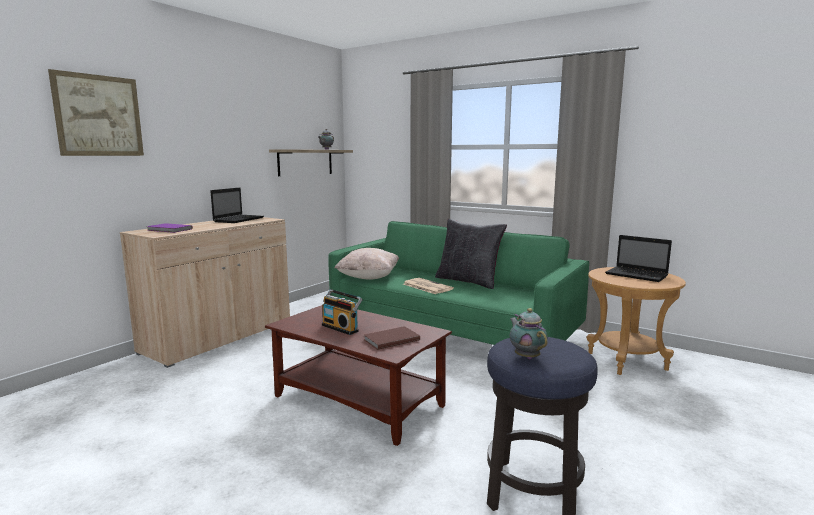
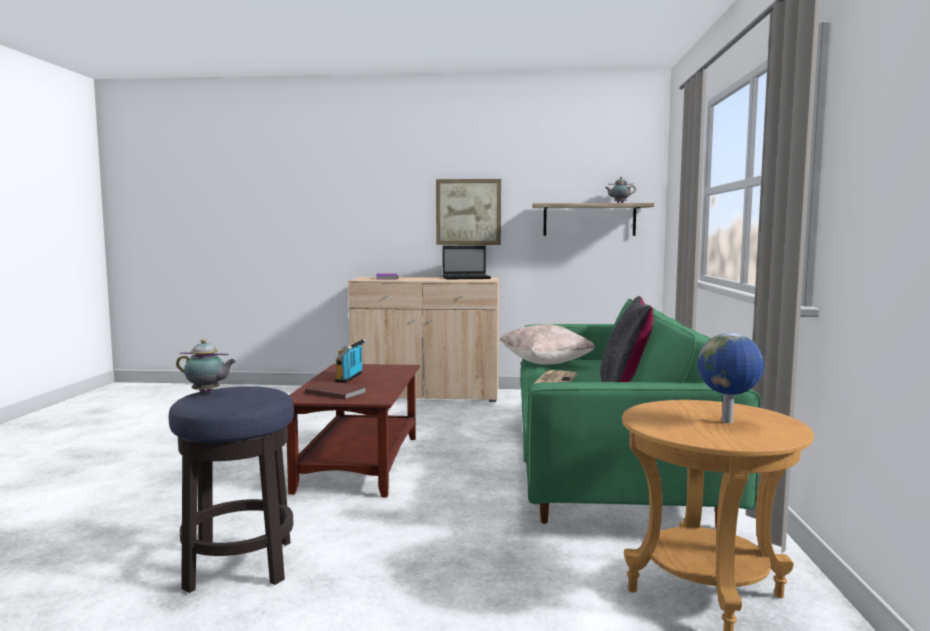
camera: 60 degrees right, 5 degrees down
(99, 115) = (356, 179): picture -> picture (468, 212)
(526, 357) = (207, 393): teapot -> teapot turned 60 degrees clockwise
(637, 275) = (728, 422): laptop -> globe

